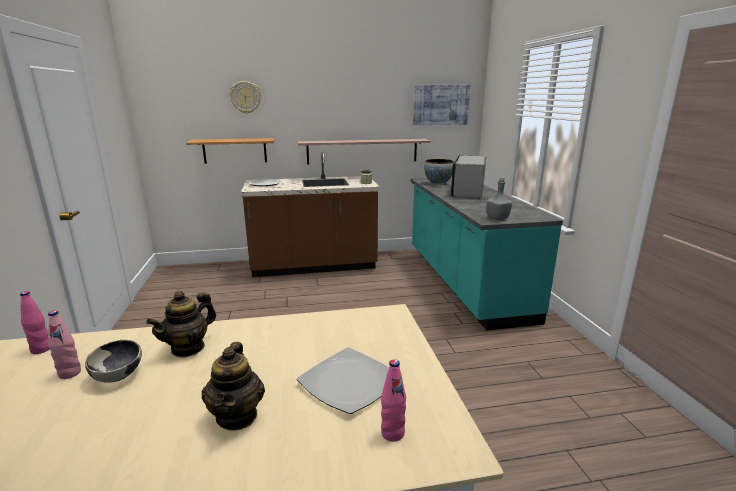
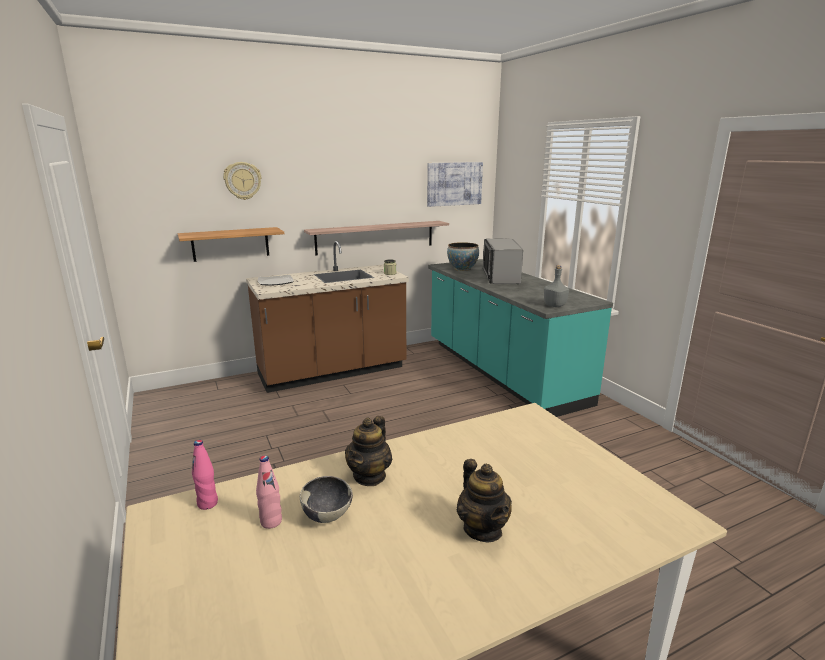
camera: 15 degrees left, 0 degrees up
(350, 382) = (553, 482): plate -> none
(392, 433) = (625, 517): pink bottle -> none

